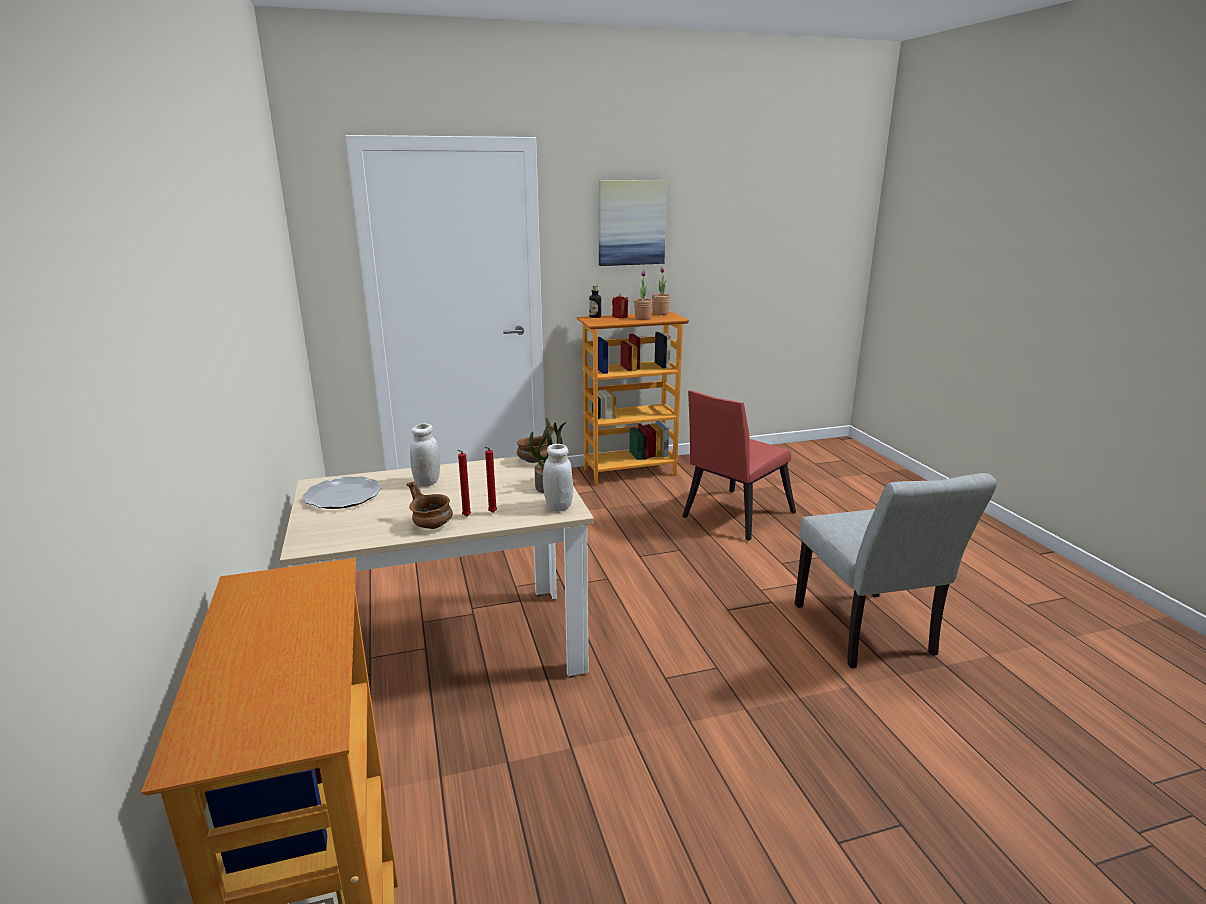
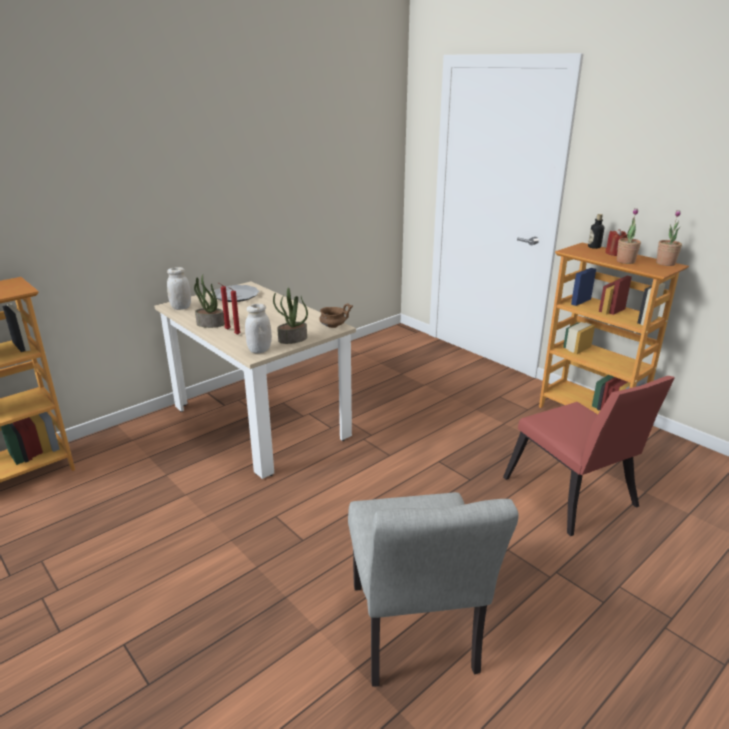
camera: 65 degrees right, 5 degrees up
(427, 482) = (270, 308): white jar -> white jar (181, 307)
(431, 525) = (210, 324): brown bowl -> potted plant
(631, 222) = (666, 153): picture -> none
(733, 516) = (573, 498): red chair -> red chair turned 135 degrees counterclockwise
(869, 635) = (415, 637): grey chair -> grey chair turned 60 degrees counterclockwise

